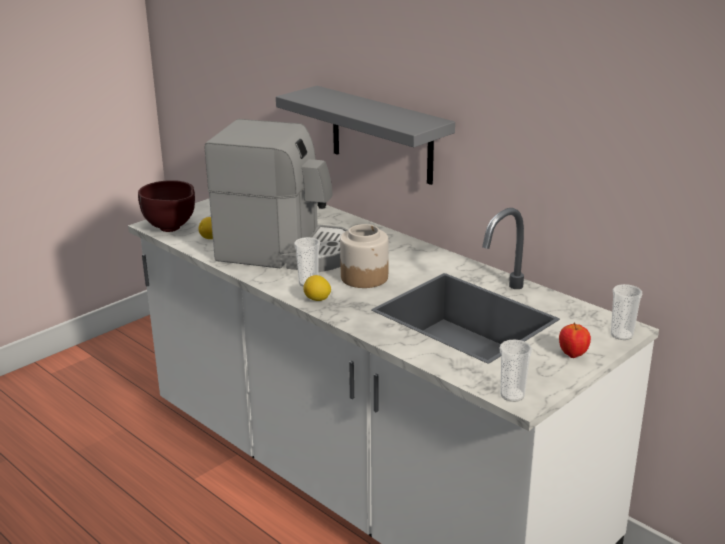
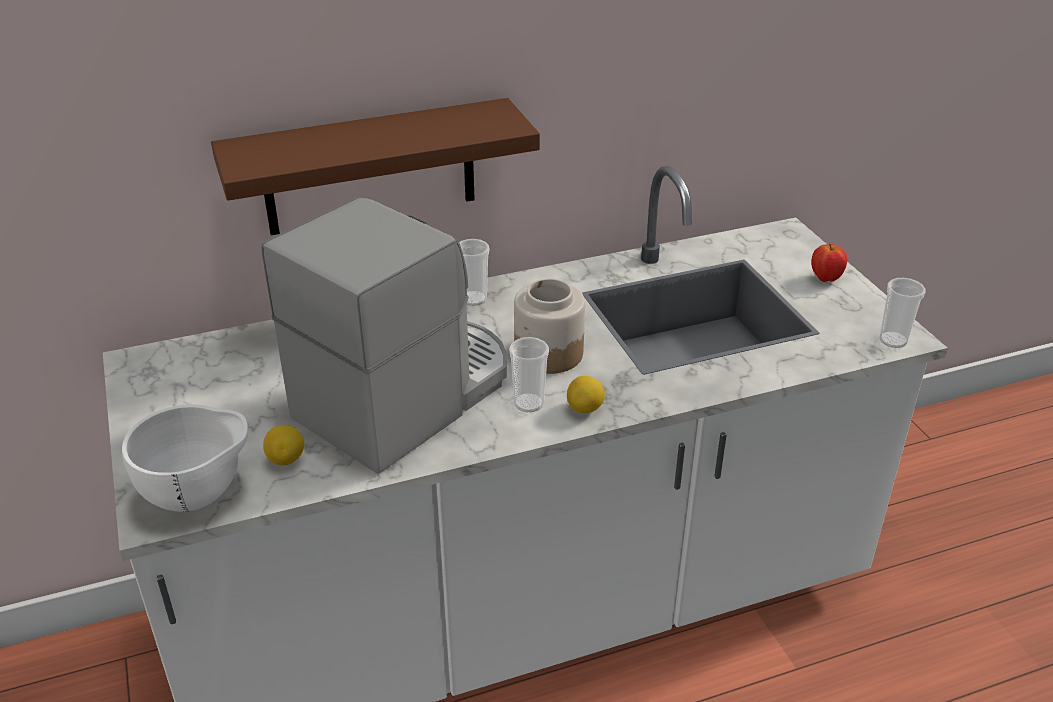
camera: 65 degrees left, 10 degrees up
(171, 229) = (200, 497): brown bowl -> white bowl
(381, 135) = (370, 168): grey shelf -> brown shelf
(621, 335) = (798, 239): cup -> cup (473, 299)

